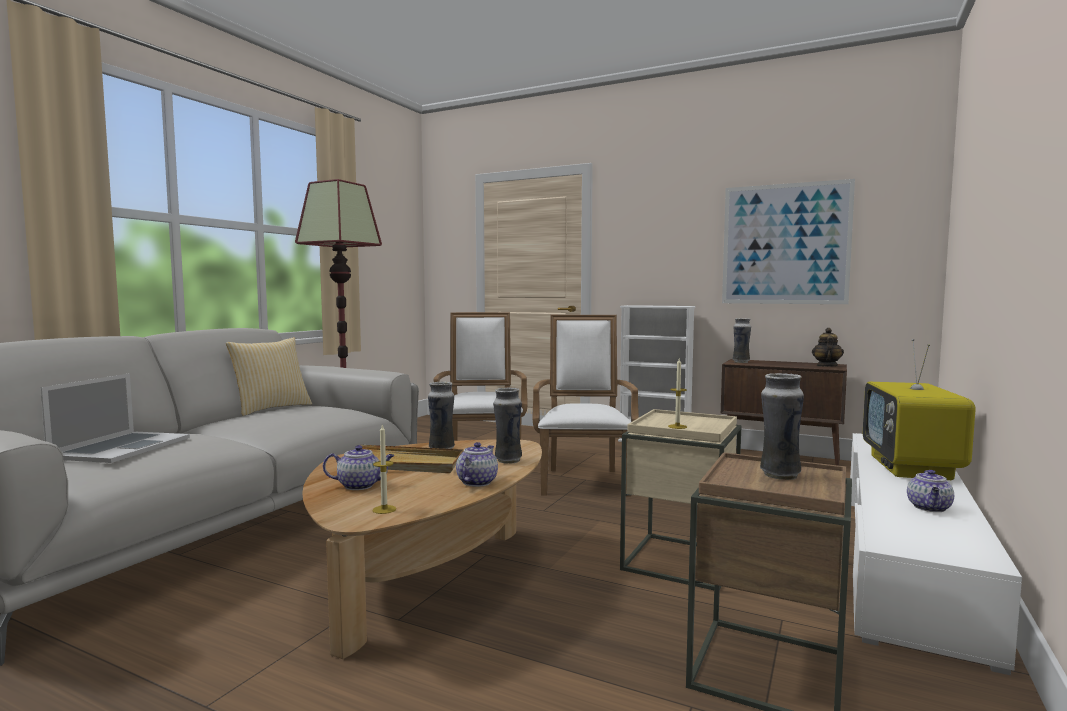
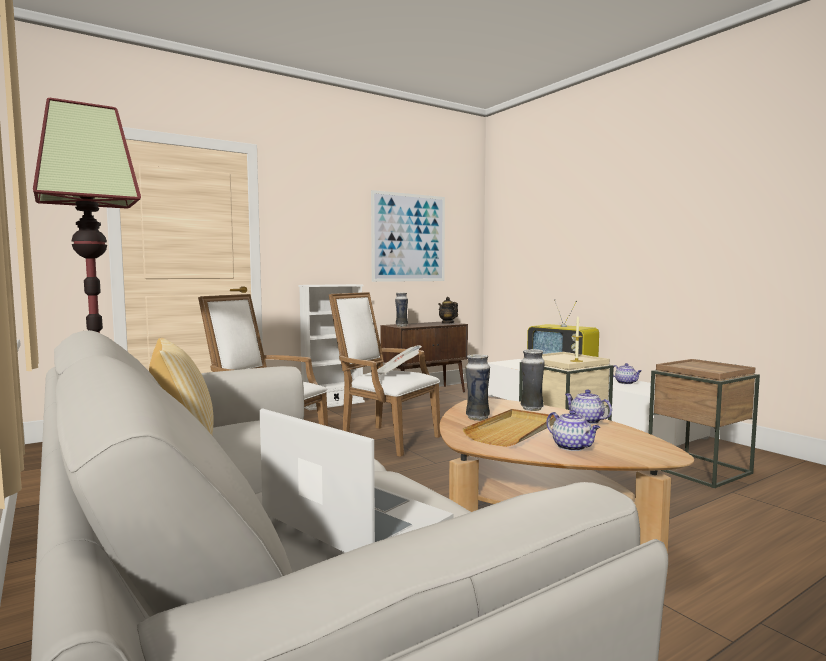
camera: 60 degrees left, 0 degrees up
(360, 485) = (572, 447): teapot -> teapot turned 120 degrees clockwise
(384, 509) = (644, 447): candle -> none
(584, 407) = (396, 373): none -> newspaper
(779, 475) = (700, 366): vase -> none

